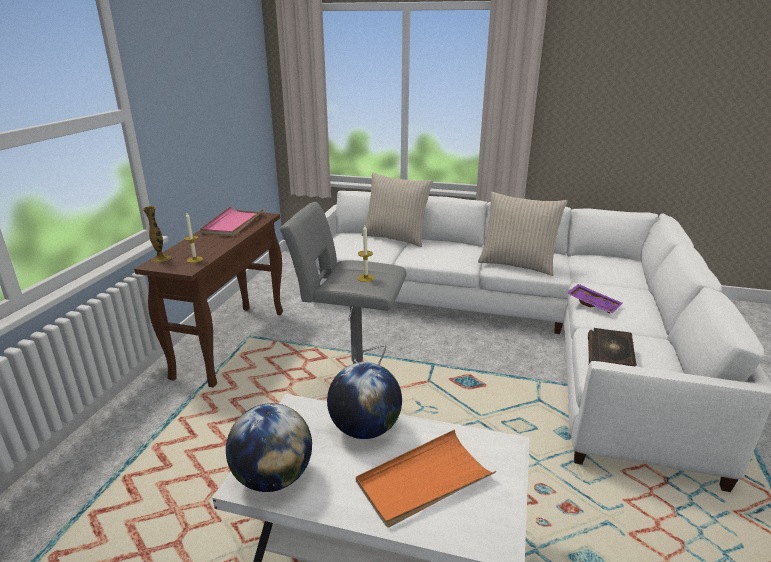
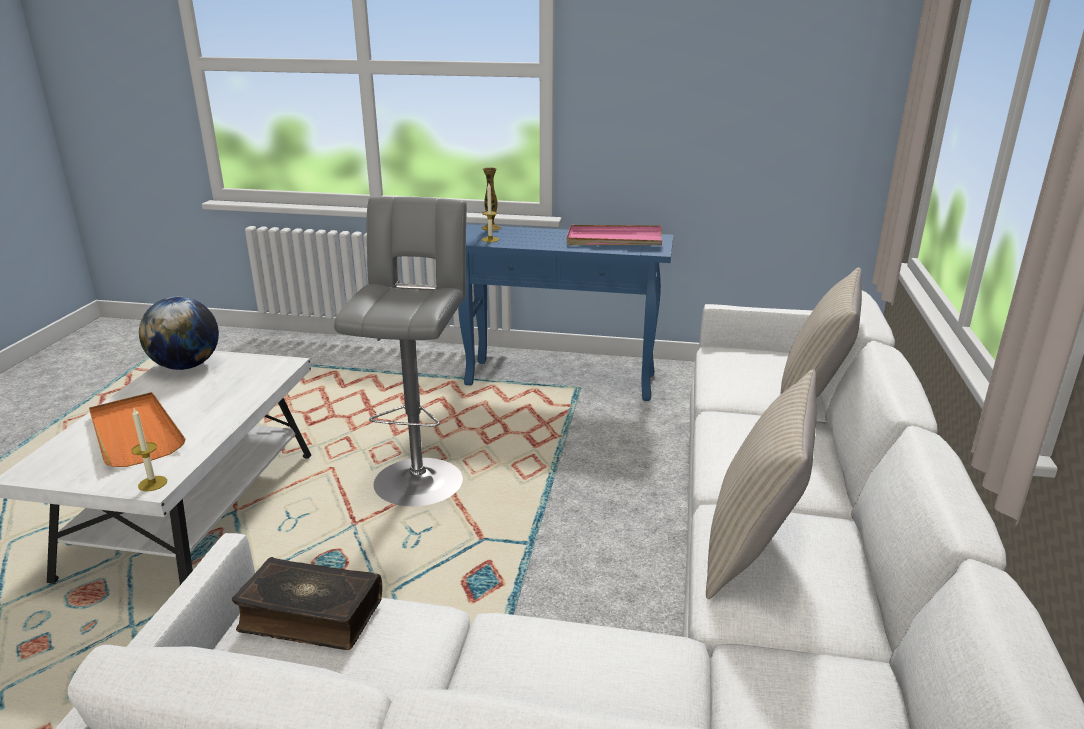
camera: 85 degrees right, 0 degrees up
(232, 342) = (562, 380): brown console table -> blue console table
(365, 278) = (397, 302): candle -> candle (152, 483)
(365, 429) = (230, 400): globe -> none
(593, 304) = (551, 639): purple tray -> none

